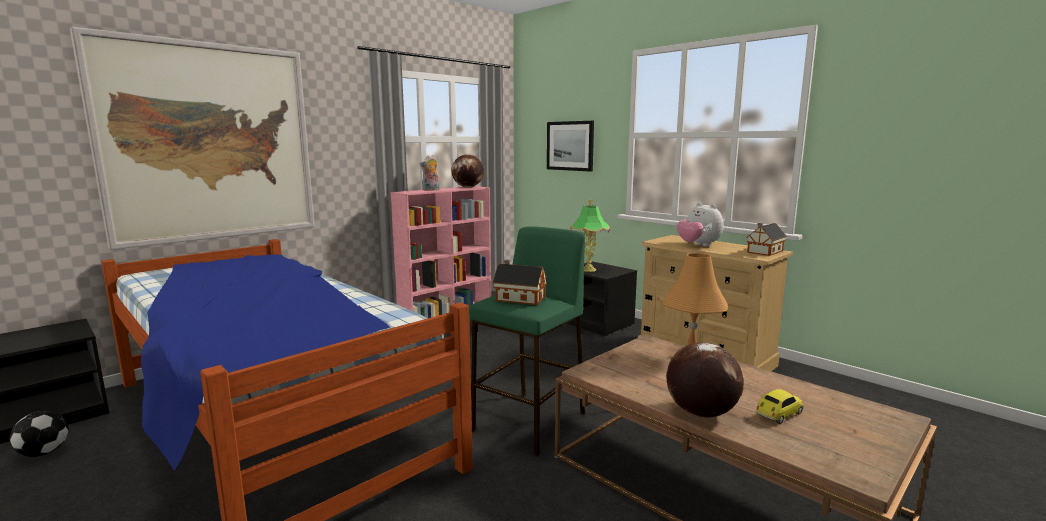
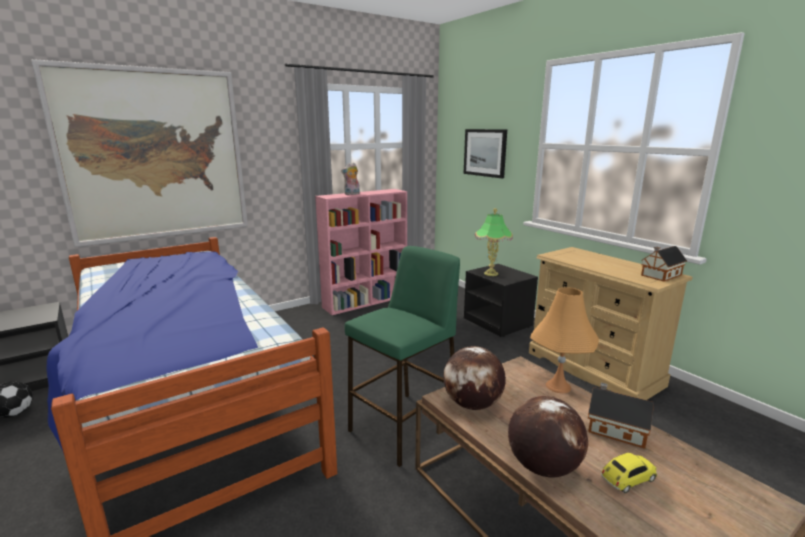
camera: 10 degrees right, 5 degrees up
(468, 187) = (387, 191): globe -> globe (472, 404)
(518, 298) = (391, 319): toy house -> toy house (614, 429)
(698, 245) = (593, 263): plush toy -> none

